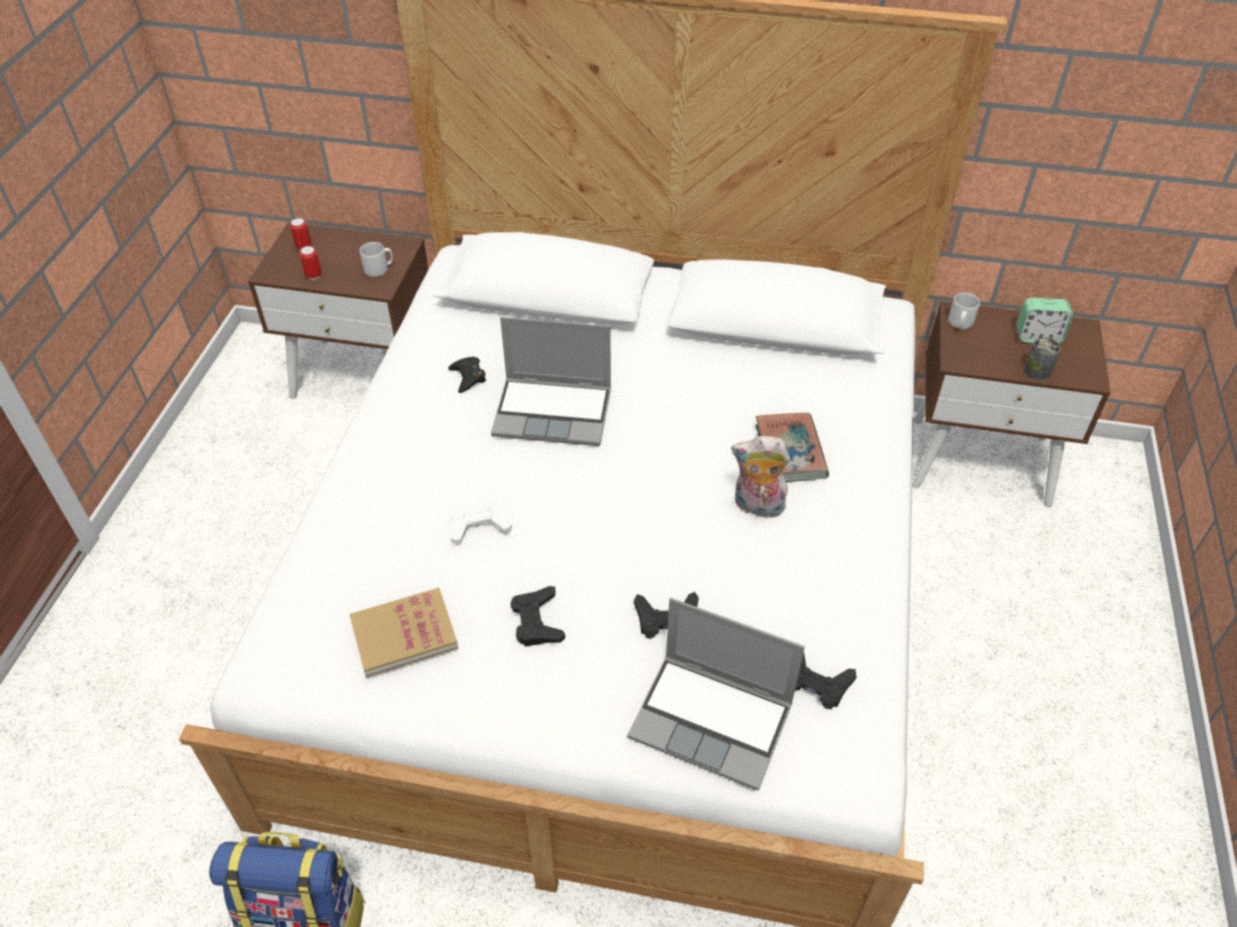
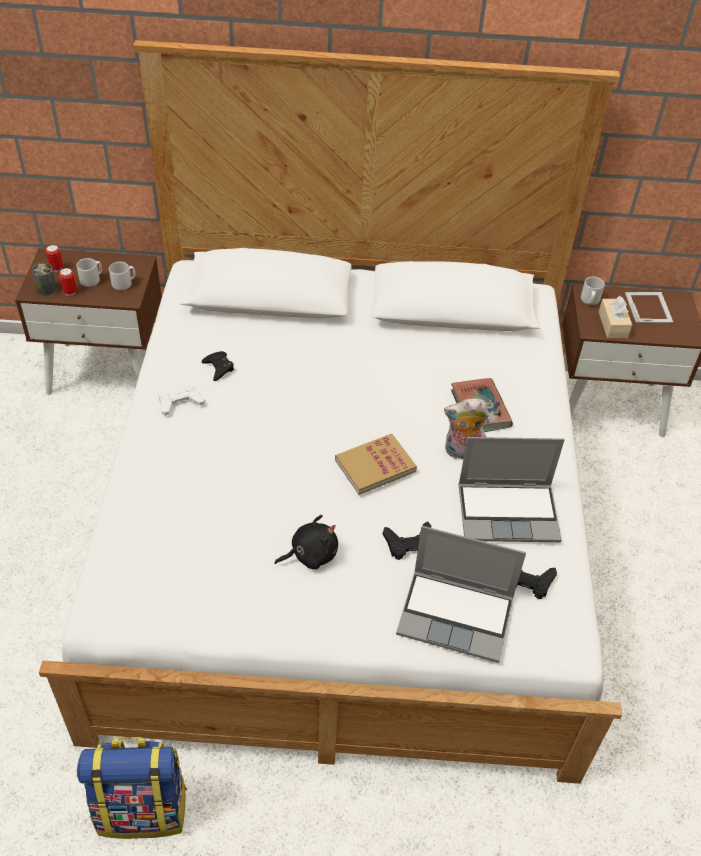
camera: 10 degrees left, 0 degrees up
(342, 262) = (92, 280): none -> grey mug
(404, 634) = (210, 573): book -> book (375, 465)
(478, 525) = (251, 484): white game controller -> white game controller (180, 402)
(537, 621) = (310, 554): black game controller -> black plush toy
(554, 412) = (293, 391): laptop -> laptop (509, 512)
(986, 356) = (613, 324): none -> beige tissue box
(1037, 372) = (651, 334): can -> can (47, 289)
(1038, 336) = (648, 307): alarm clock -> picture frame

